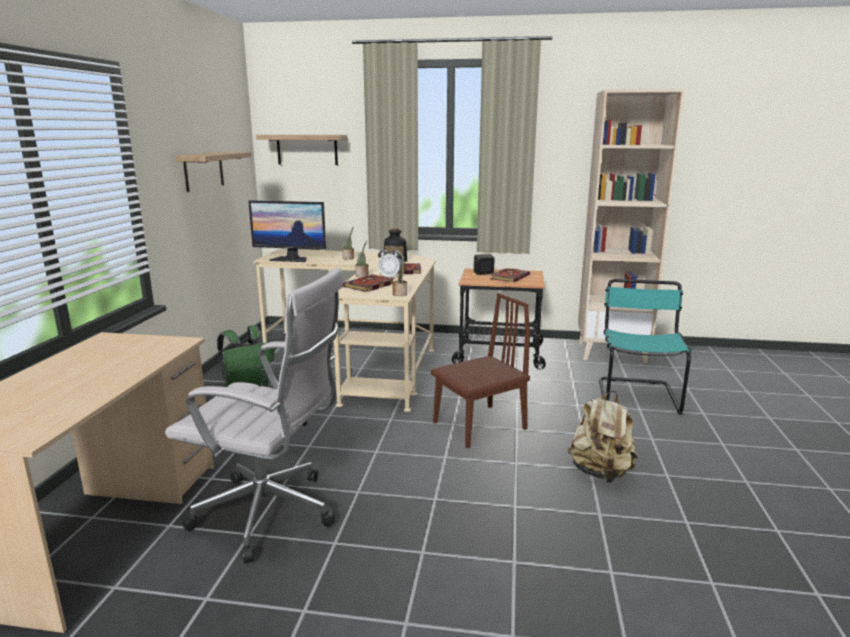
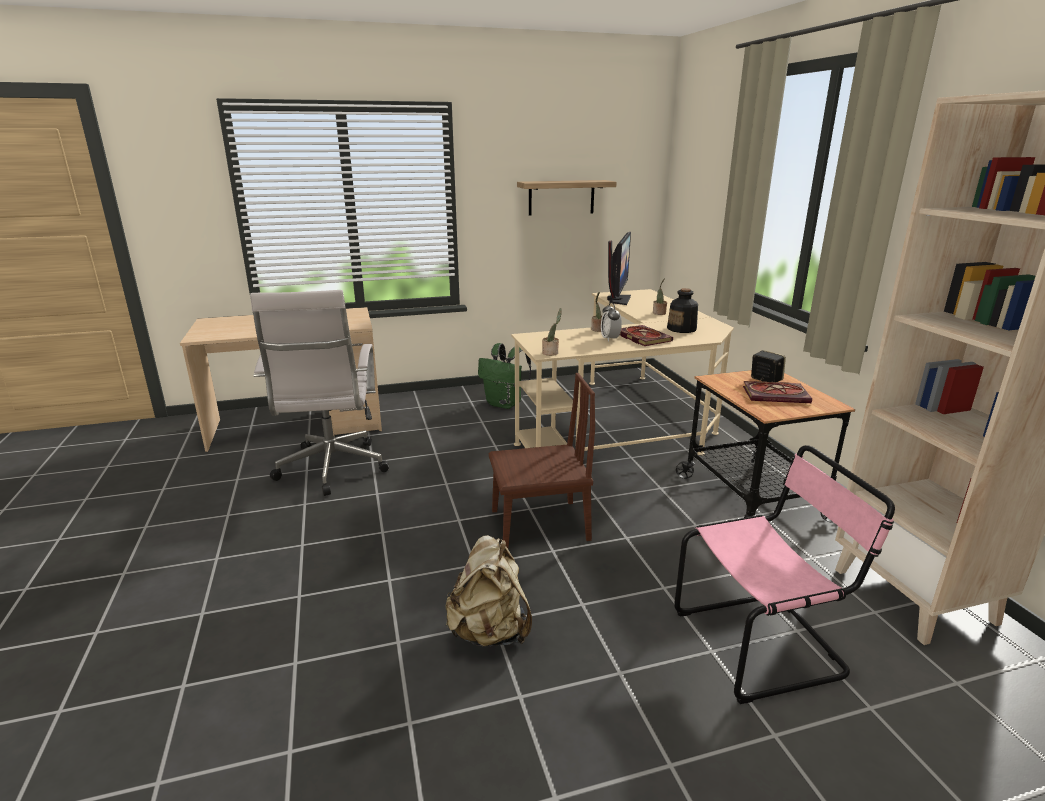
camera: 65 degrees right, 5 degrees up
(291, 259) = (618, 299): monitor -> monitor turned 150 degrees counterclockwise
(307, 149) = (699, 182): shelf -> none
(369, 285) = (565, 338): book -> none
(479, 425) = (539, 525): brown chair -> brown chair turned 45 degrees counterclockwise
(637, 395) = (763, 643): turquoise chair -> pink chair

